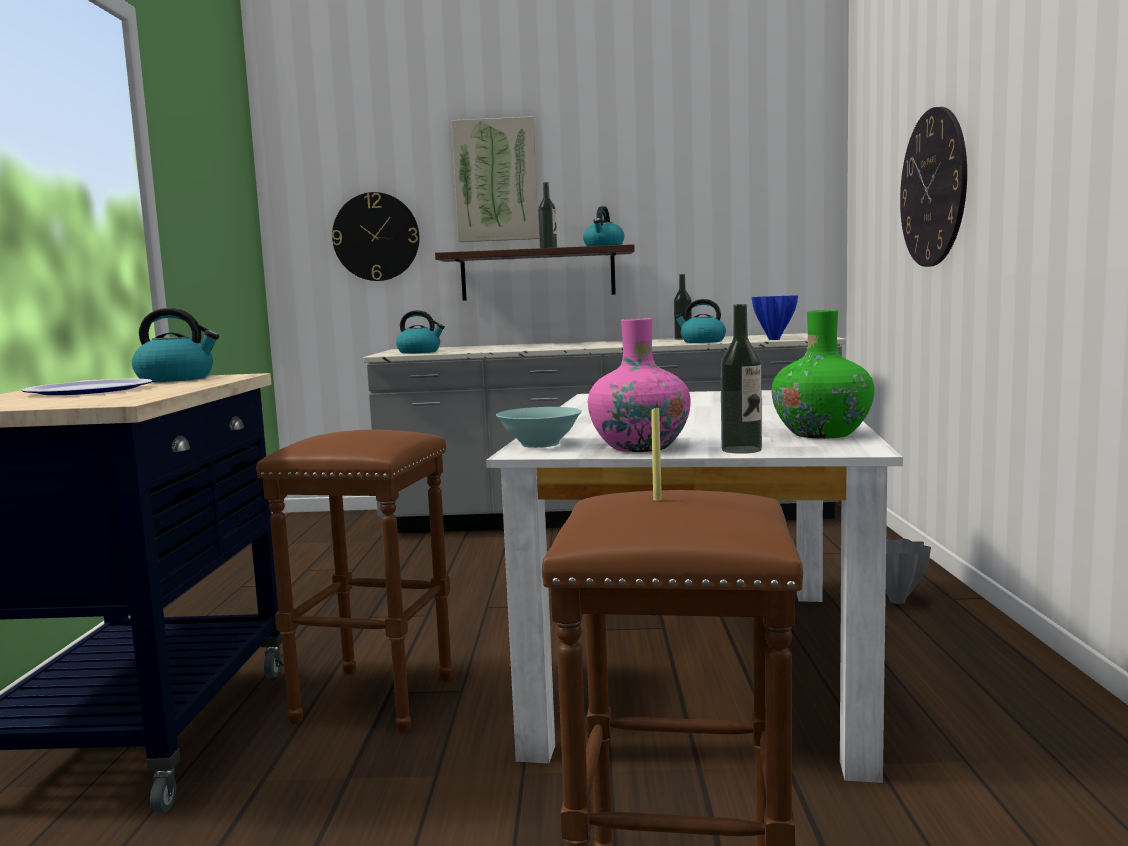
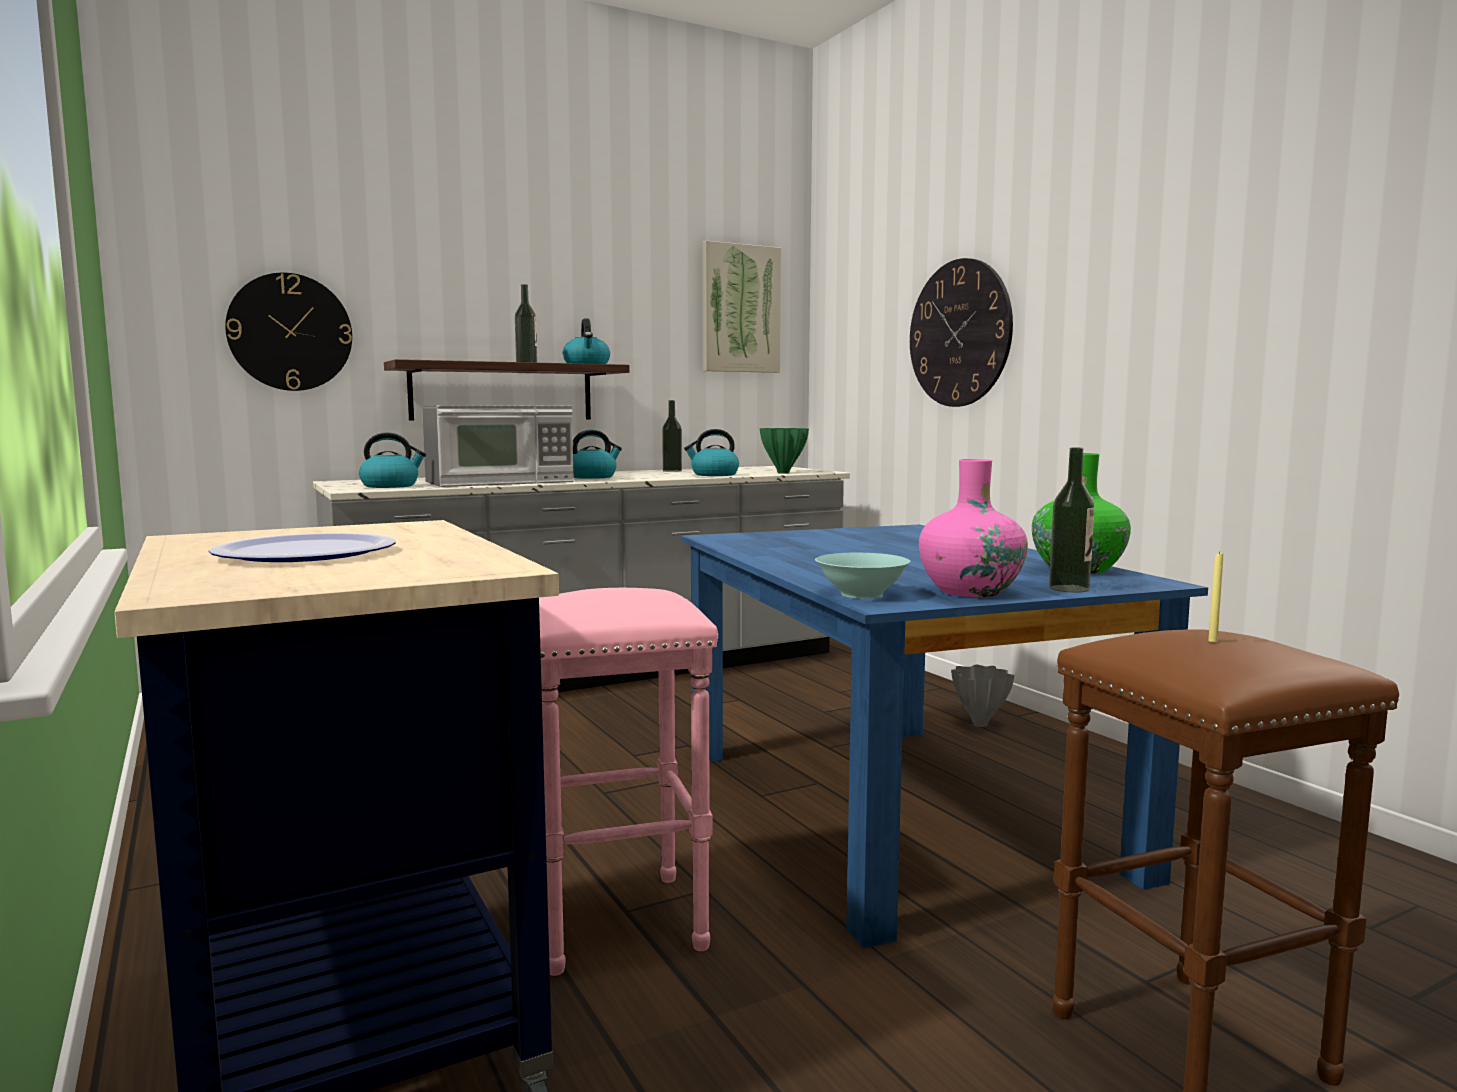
camera: 30 degrees left, 0 degrees up
(177, 379) = (346, 531): kettle -> kettle (593, 477)
(373, 697) = (612, 920): brown stool -> pink stool
(496, 180) = (452, 275): picture -> picture (740, 309)
(506, 349) = (500, 482): none -> microwave
(701, 662) = (897, 810): white dining table -> blue dining table
(775, 339) = (783, 473): blue vase -> green vase

